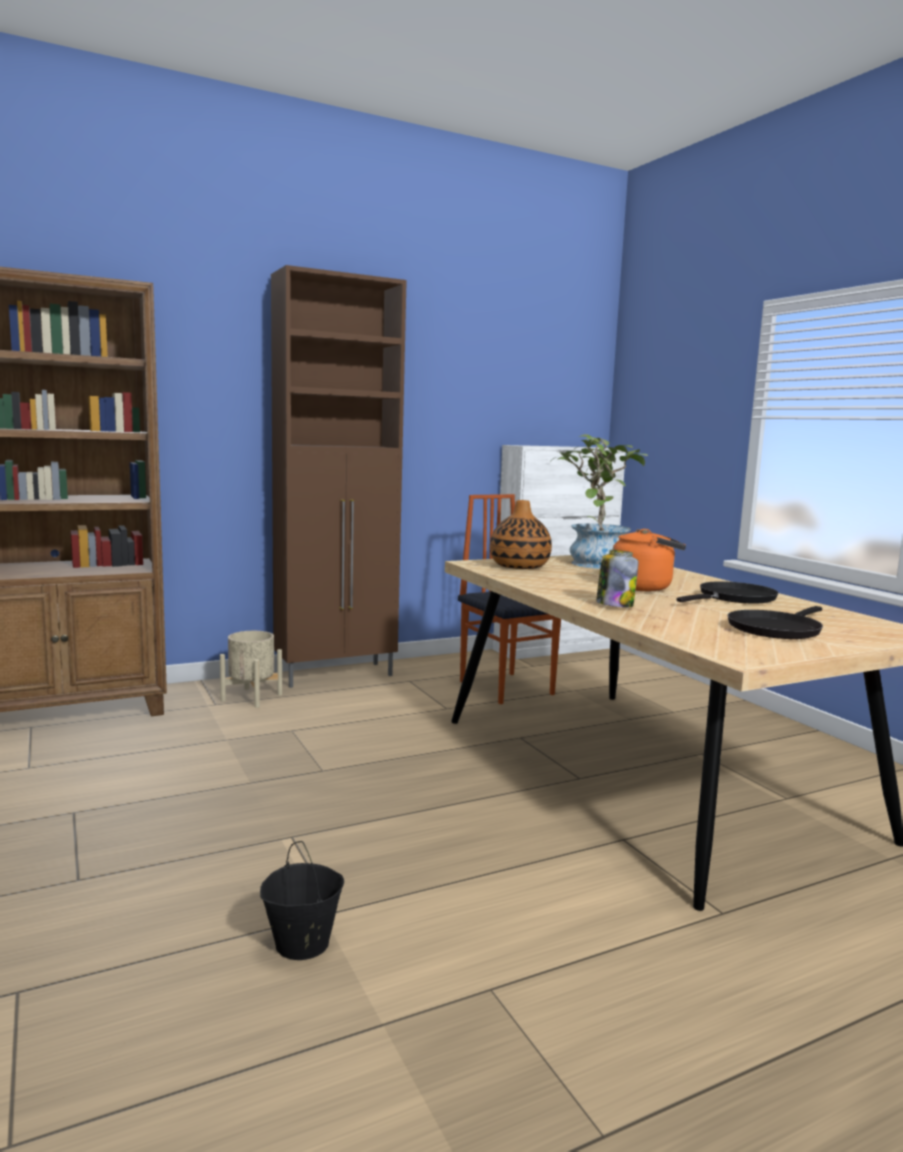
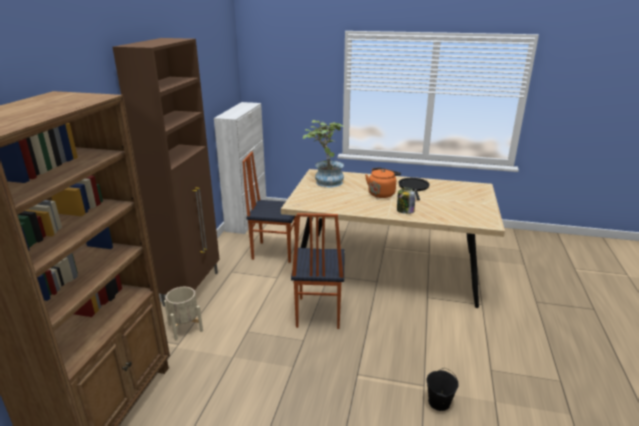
camera: 50 degrees left, 15 degrees up
(406, 760) = (317, 313): none -> chair
(519, 566) = (315, 198): vase -> none
(776, 629) = (461, 202): black frying pan -> none

